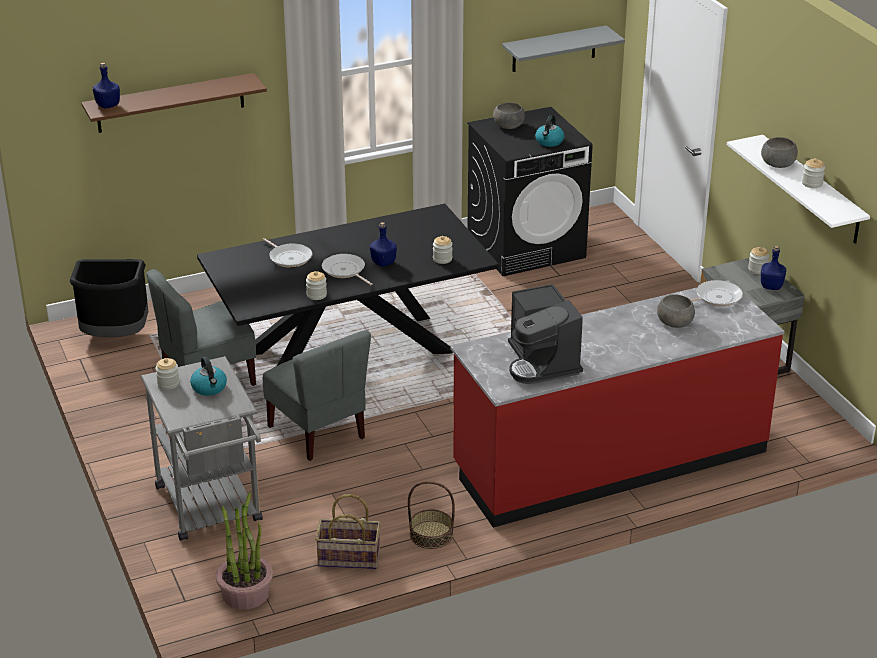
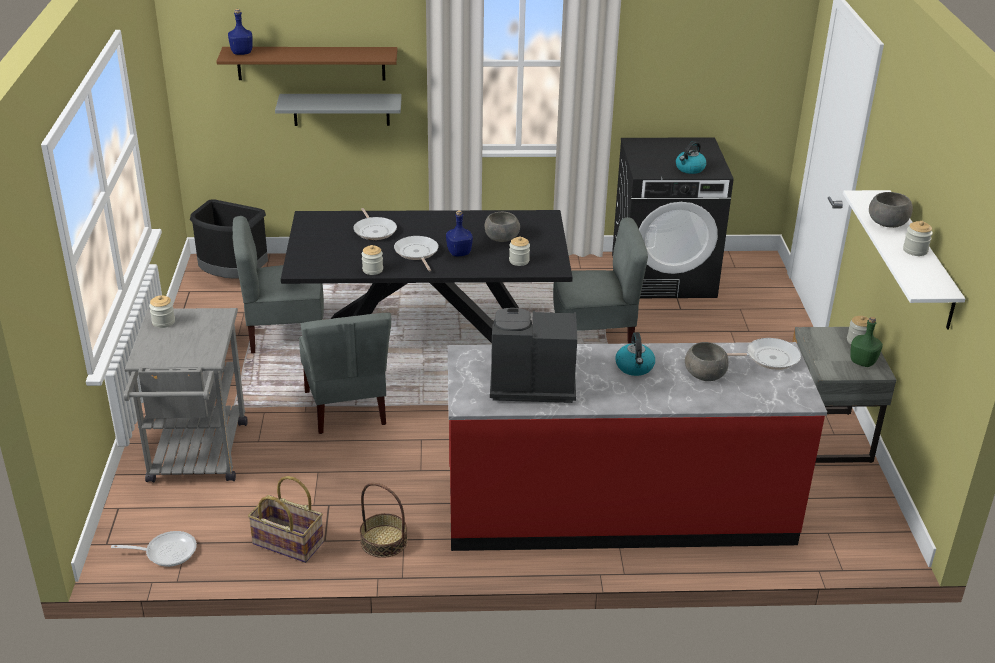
camera: 20 degrees right, 0 degrees up
(209, 388) = (196, 335): kettle -> kettle (635, 367)
(245, 593) = (166, 552): potted plant -> frying pan
(499, 319) = (593, 339): none -> grey chair
(508, 126) = (659, 147): grey bowl -> grey bowl (501, 238)
(542, 362) = (529, 384): coffee machine -> coffee machine turned 90 degrees clockwise
(554, 49) = (724, 77): grey shelf -> grey shelf (341, 109)
(772, 286) = (863, 362): blue bottle -> green bottle

